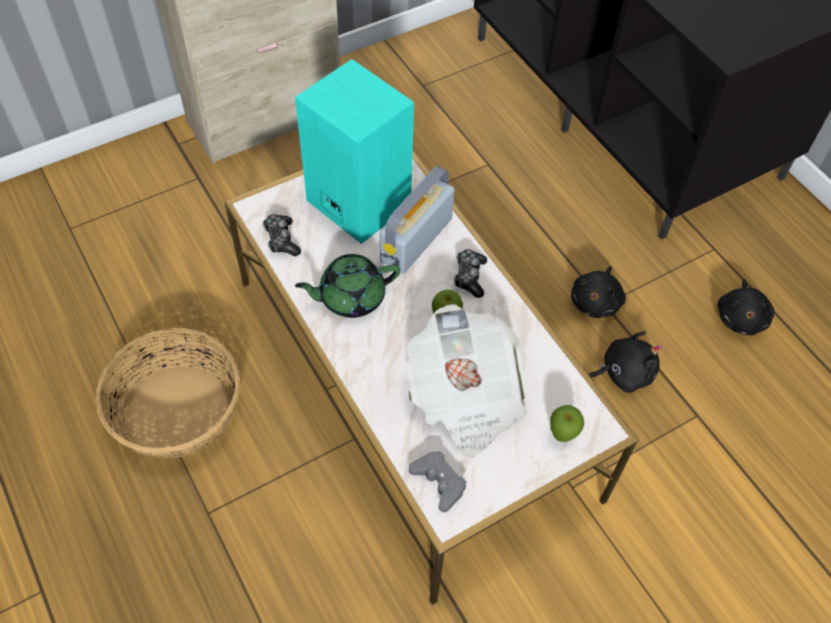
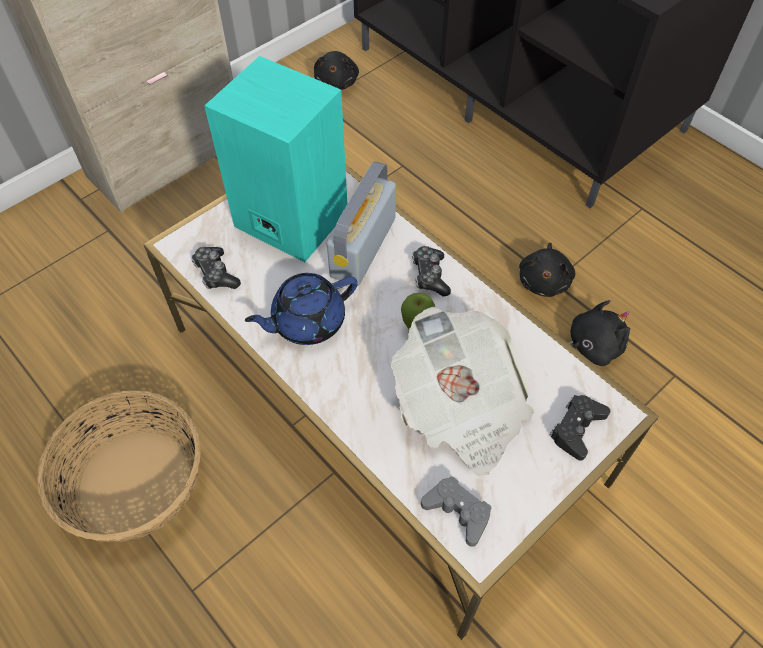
camera: 10 degrees left, 0 degrees up
(350, 297) = (307, 321): green teapot -> blue teapot
(562, 435) = (576, 429): apple -> black game controller
(741, 317) = (687, 270): black plush toy -> black plush toy (337, 82)

